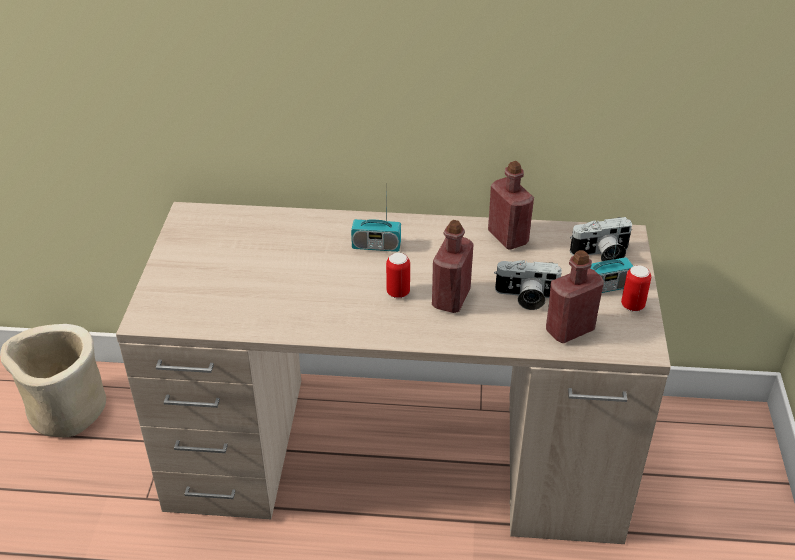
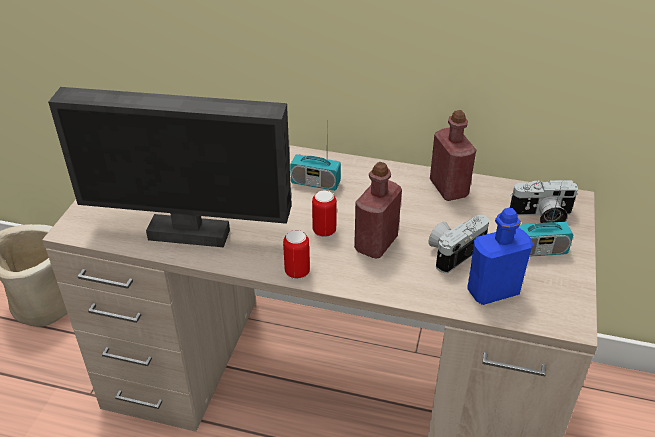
camera: 10 degrees right, 0 degrees up
(265, 310) = (190, 233): none -> monitor
(526, 297) = (454, 251): camera -> camera turned 120 degrees clockwise
(569, 330) = (493, 291): red bottle -> blue bottle
(632, 306) = (566, 273): can -> can (297, 272)

